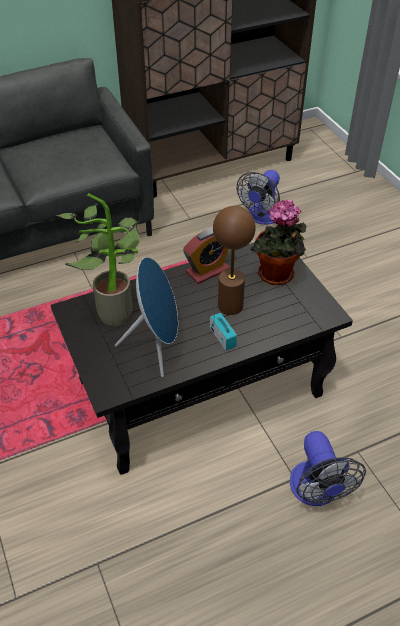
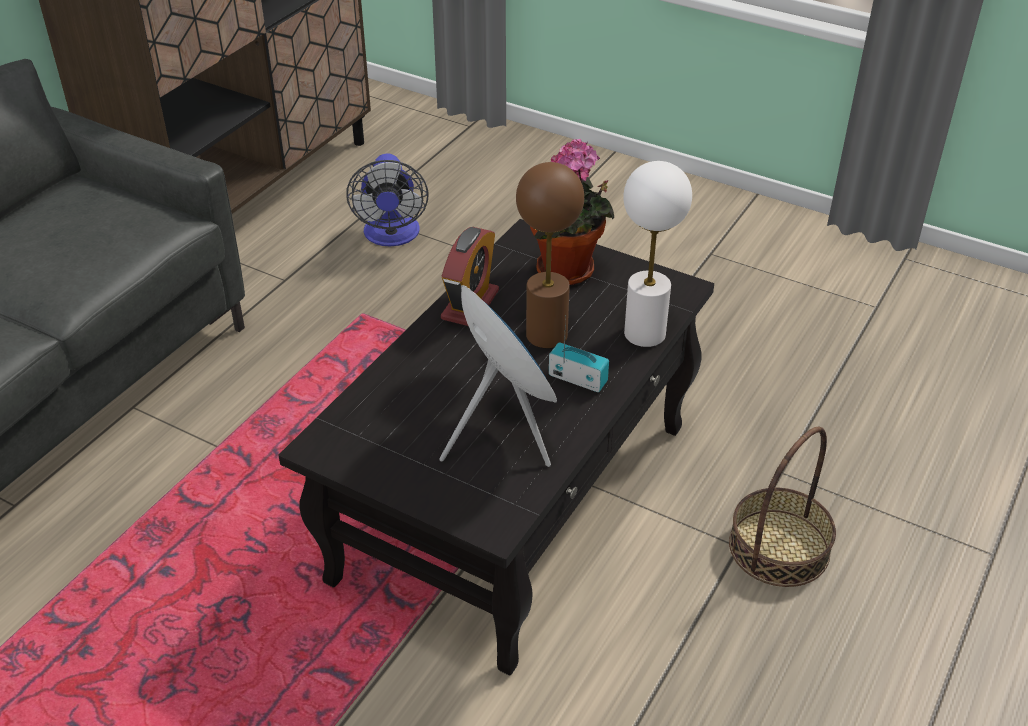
camera: 35 degrees left, 5 degrees down
(116, 310) = (390, 414): potted plant -> none
(283, 330) = (645, 333): none -> white table lamp
(317, 492) = (778, 547): fan -> basket

